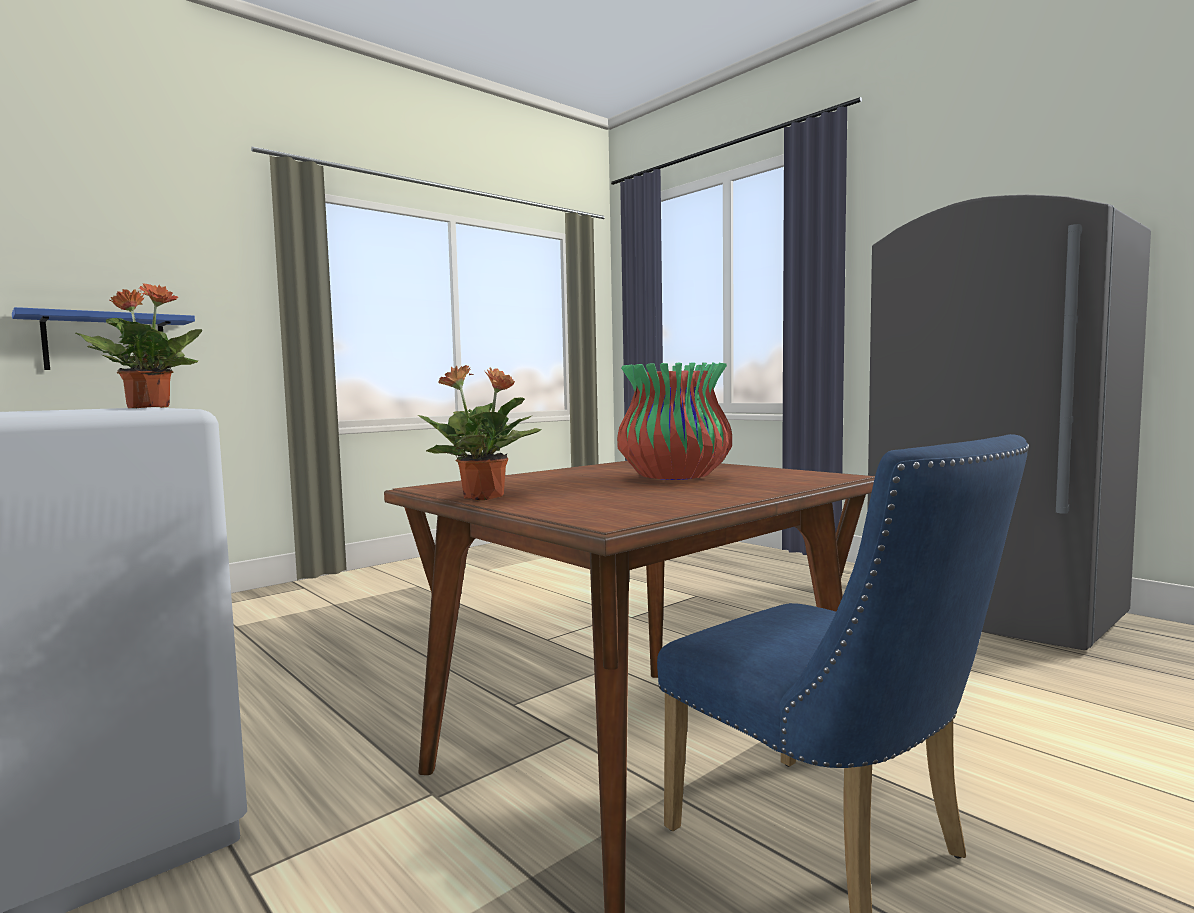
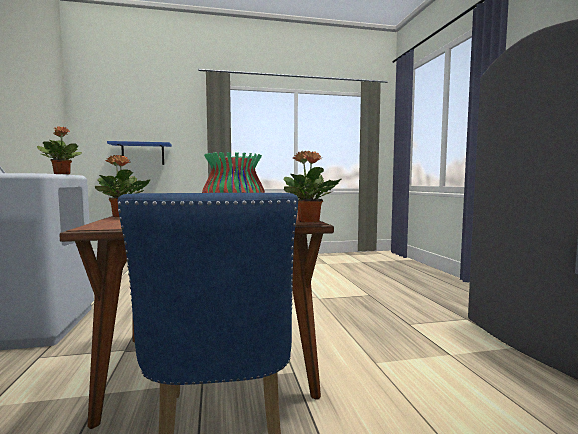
camera: 30 degrees right, 0 degrees up
(838, 475) = (309, 221): none -> potted plant

